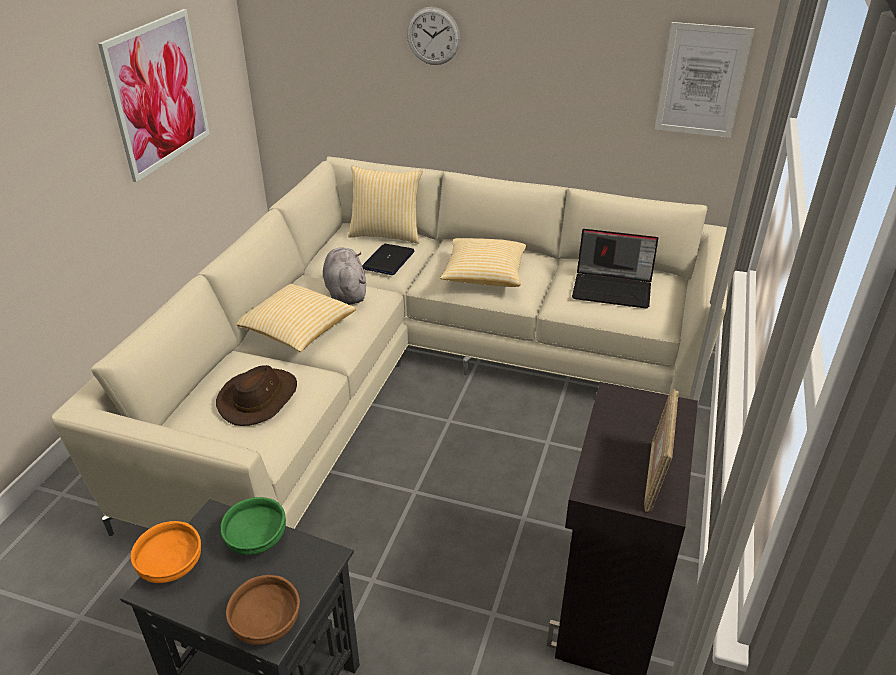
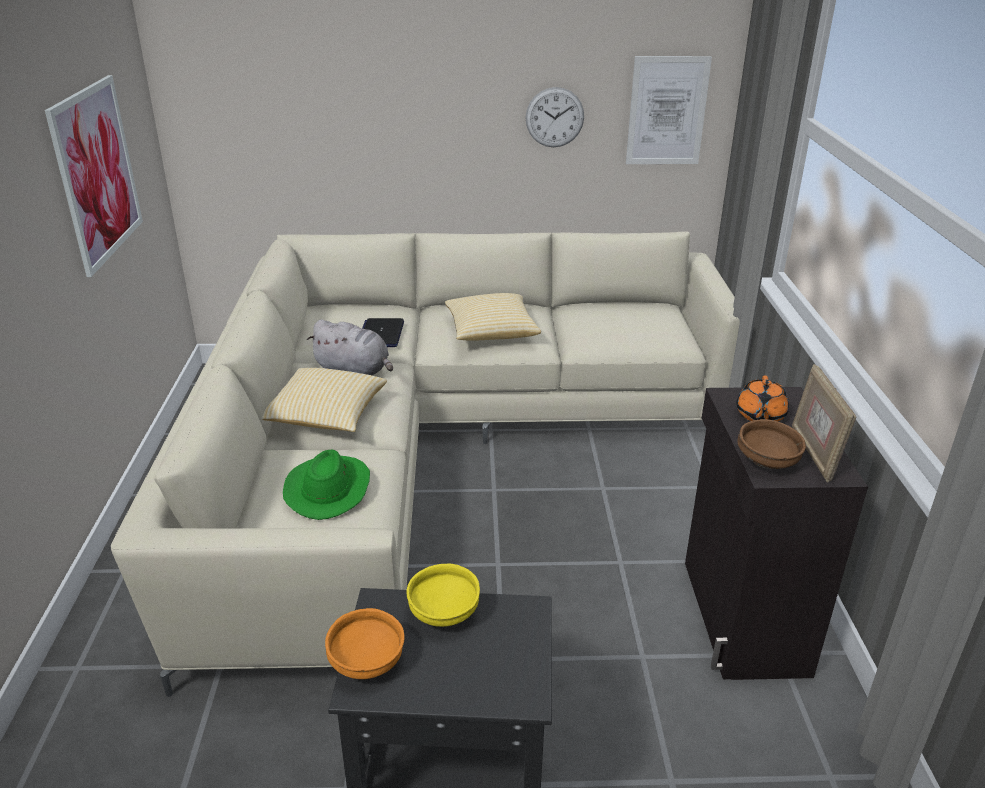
camera: 20 degrees left, 5 degrees down
(256, 541) = (443, 614): green bowl -> yellow bowl
(259, 398) = (328, 489): brown hat -> green hat
(266, 625) = (513, 688): brown bowl -> brown bowl (767, 462)
(345, 292) = (354, 371): grey plush toy -> grey plush toy turned 150 degrees clockwise
(386, 234) = (362, 310): pillow -> none
(433, 36) = (388, 90): wall clock -> wall clock (554, 117)
(613, 288) = (623, 324): laptop -> none
(631, 423) = (760, 416): none -> orange teapot

